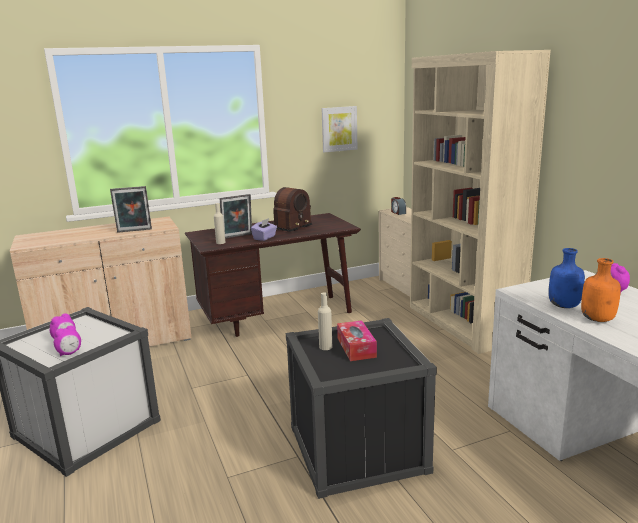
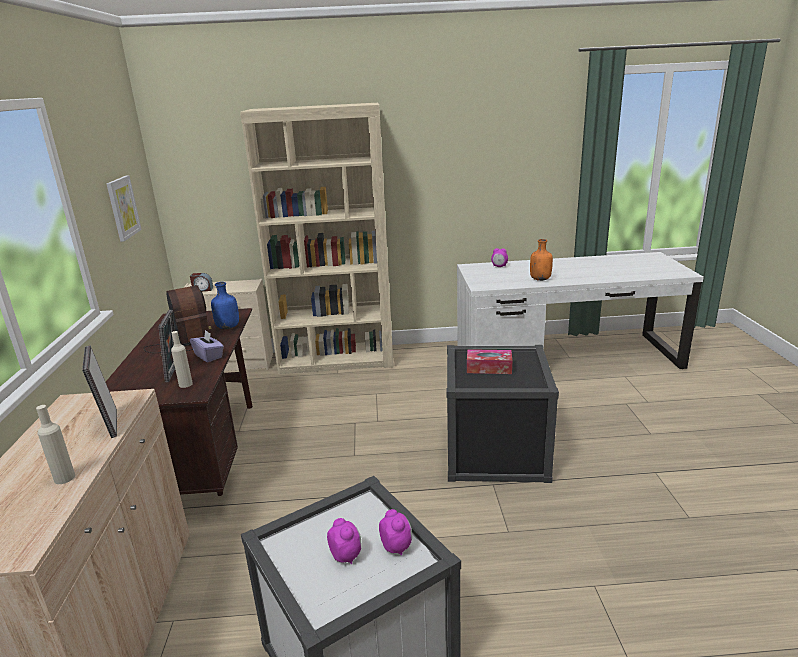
camera: 70 degrees left, 5 degrees up
(134, 231) = (110, 424): picture frame -> picture frame turned 150 degrees clockwise
(325, 347) = (480, 380): beige bottle -> beige bottle (64, 478)
(564, 306) = (515, 281): blue bottle -> blue bottle (228, 327)

